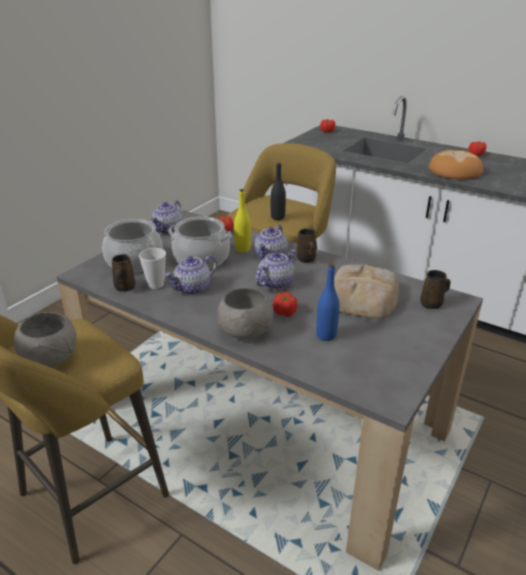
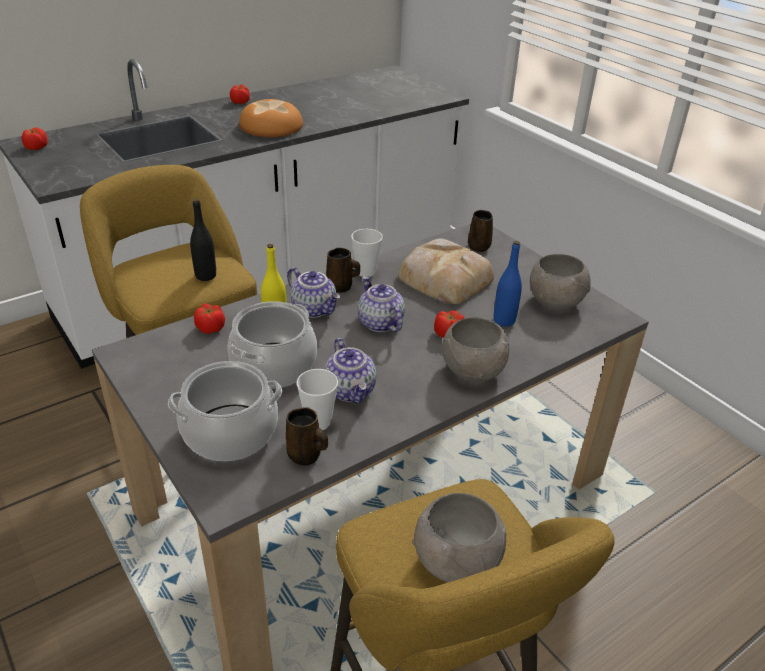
camera: 70 degrees left, 5 degrees up
(168, 229) = (151, 378): teapot -> none
(335, 264) = (366, 272): none -> cup
(384, 359) = (556, 301): none -> grey bowl

